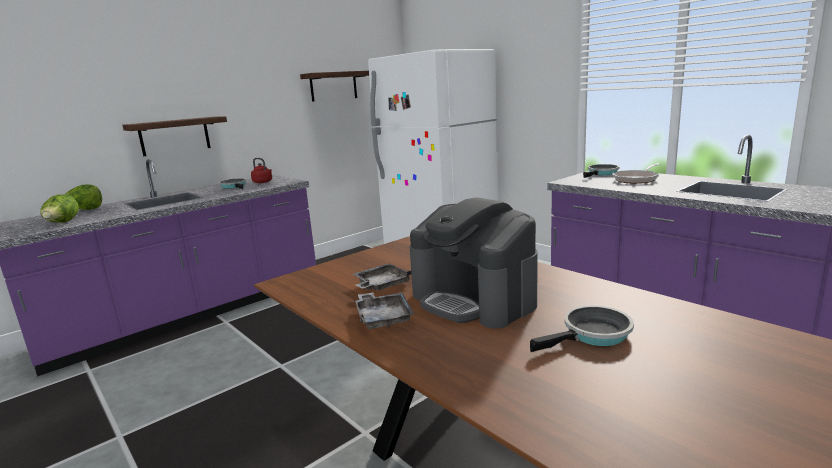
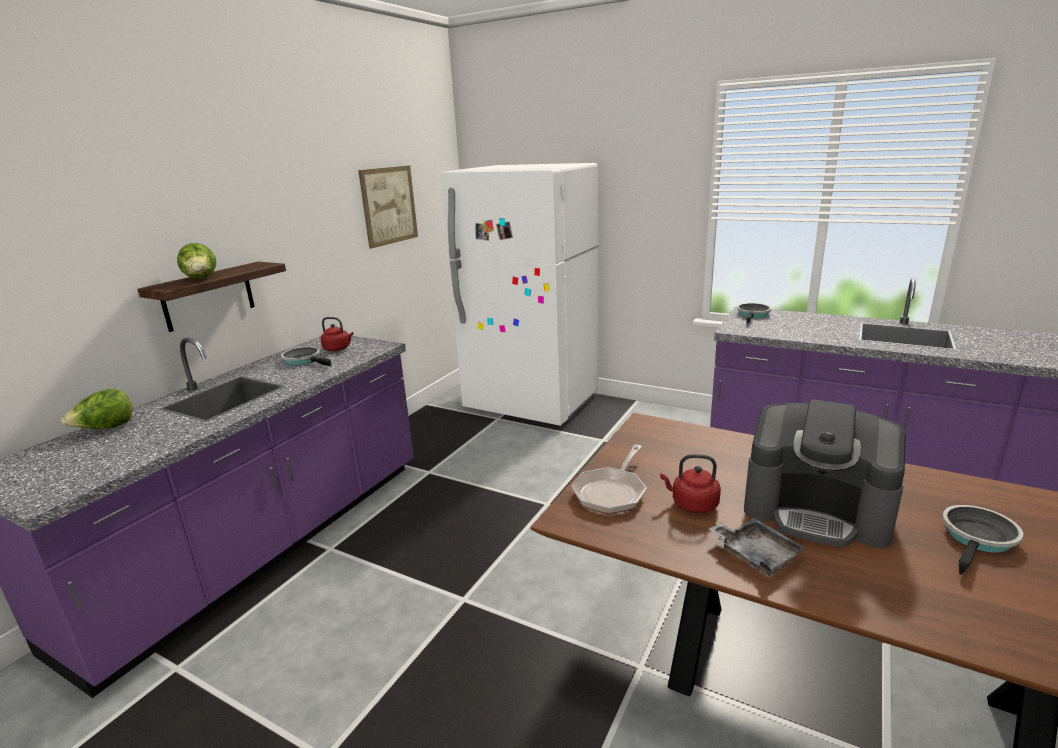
camera: 20 degrees left, 5 degrees up
(62, 223) = (107, 461): lettuce -> lettuce (201, 279)
(333, 86) = (389, 205): shelf -> picture
(381, 285) = (692, 504): grey tray -> red kettle
(637, 179) = (800, 323): frying pan -> frying pan (611, 492)

